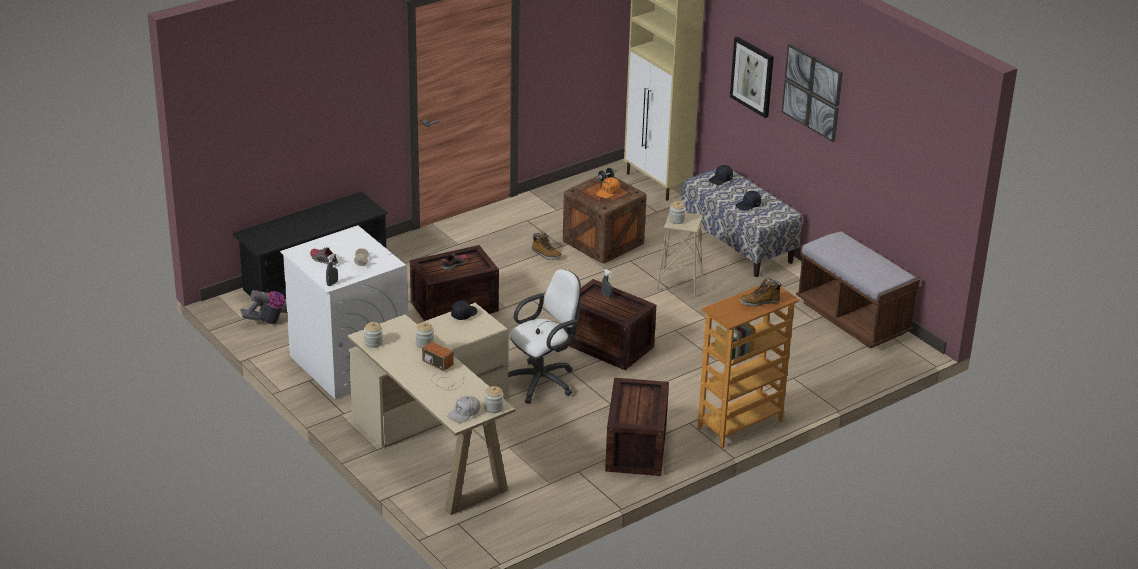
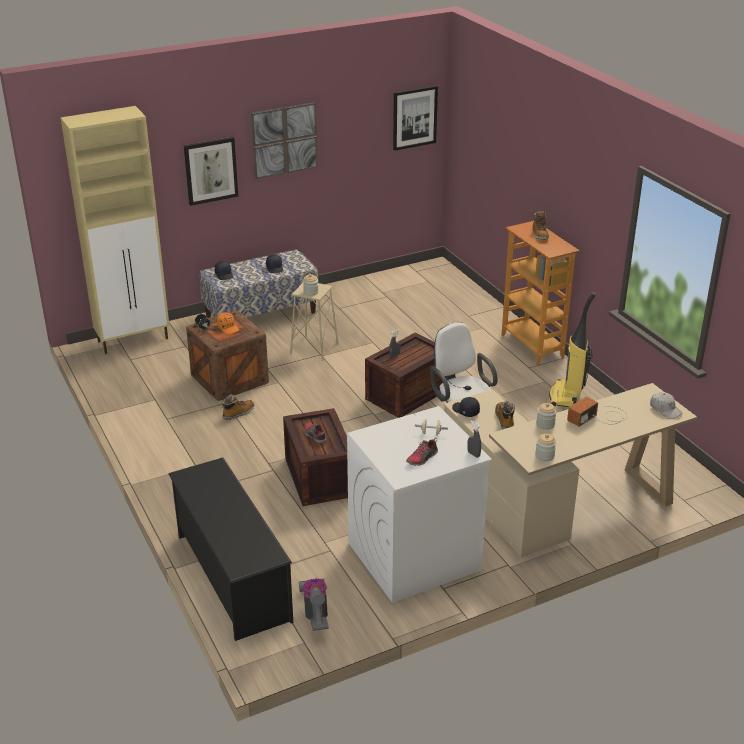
camera: 80 degrees left, 0 degrees up
(452, 335) = (504, 420): none -> boot
(493, 408) = (653, 393): jar -> none
(636, 449) = (566, 396): crate -> vacuum cleaner
(853, 318) = (388, 281): brown bench -> none
(932, 160) = (414, 117): none -> picture

